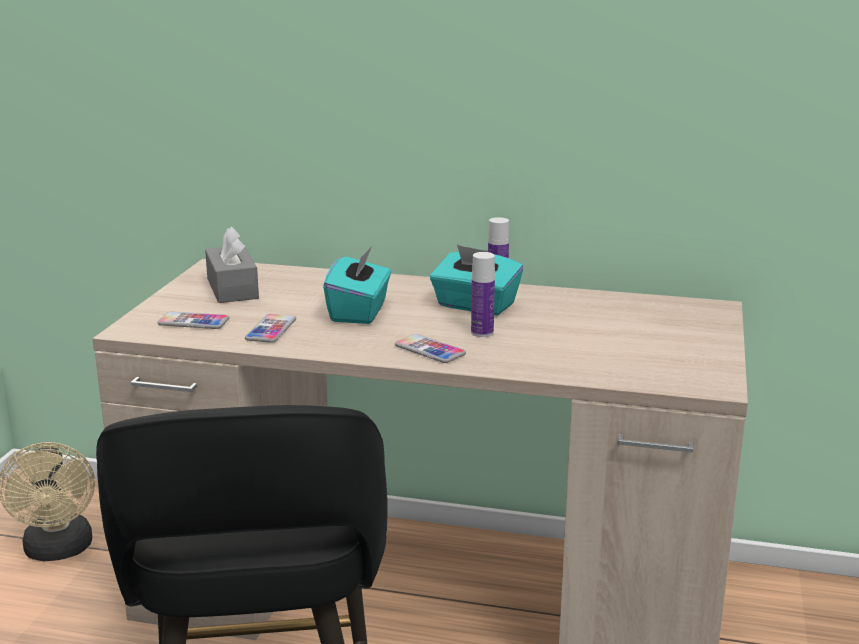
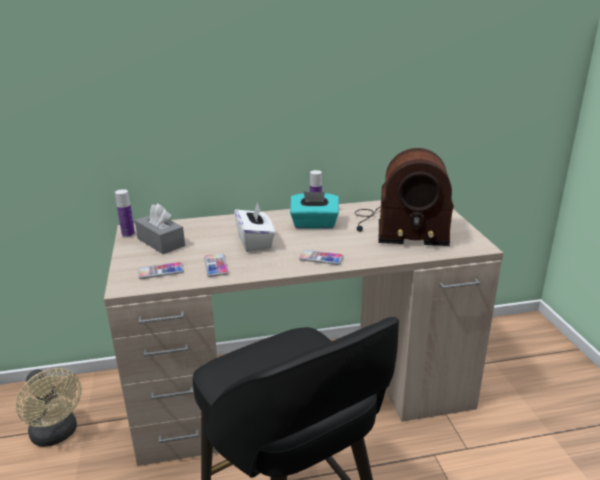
camera: 25 degrees left, 5 degrees up
(359, 312) = (255, 242): turquoise tissue box -> white tissue box
(482, 332) = (336, 240): bottle -> bottle (128, 234)
(607, 335) = (399, 228): none -> radio

